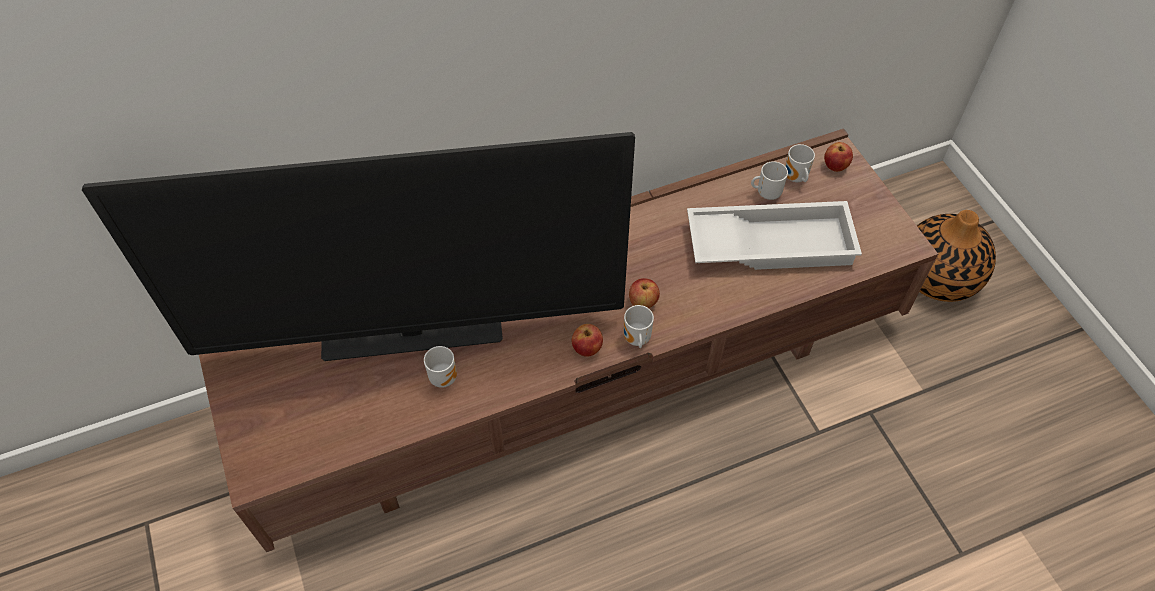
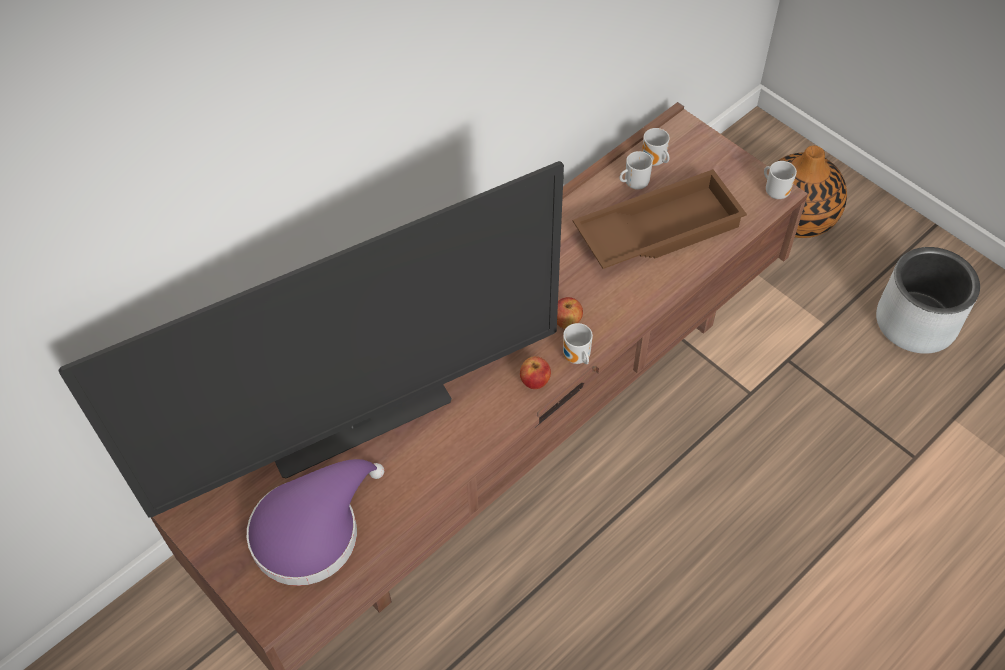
camera: 20 degrees left, 0 degrees up
(325, 415) = (312, 529): none -> purple hat
(444, 376) = (411, 452): mug -> mug (776, 192)
(770, 242) = (657, 228): white tray -> brown tray
(835, 166) = (685, 140): apple -> none
(1020, 419) = (916, 322): none -> grey planter

